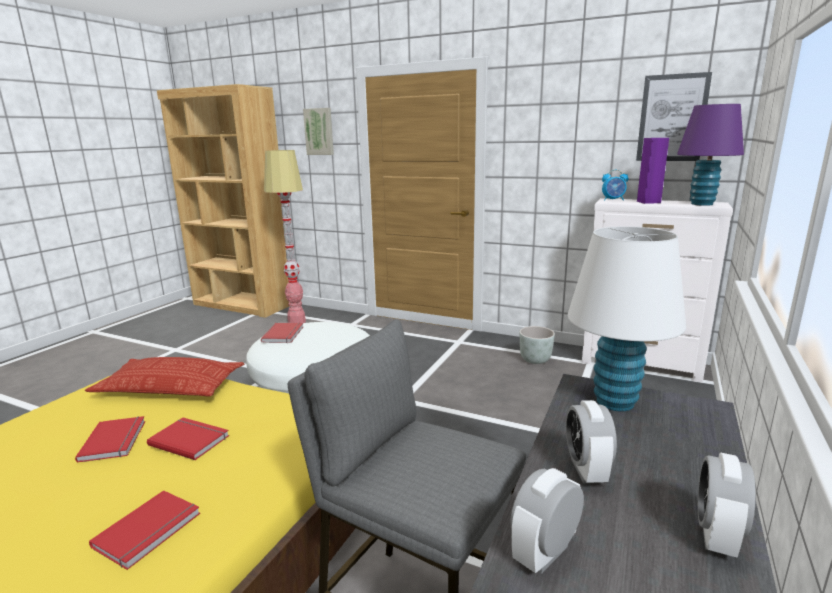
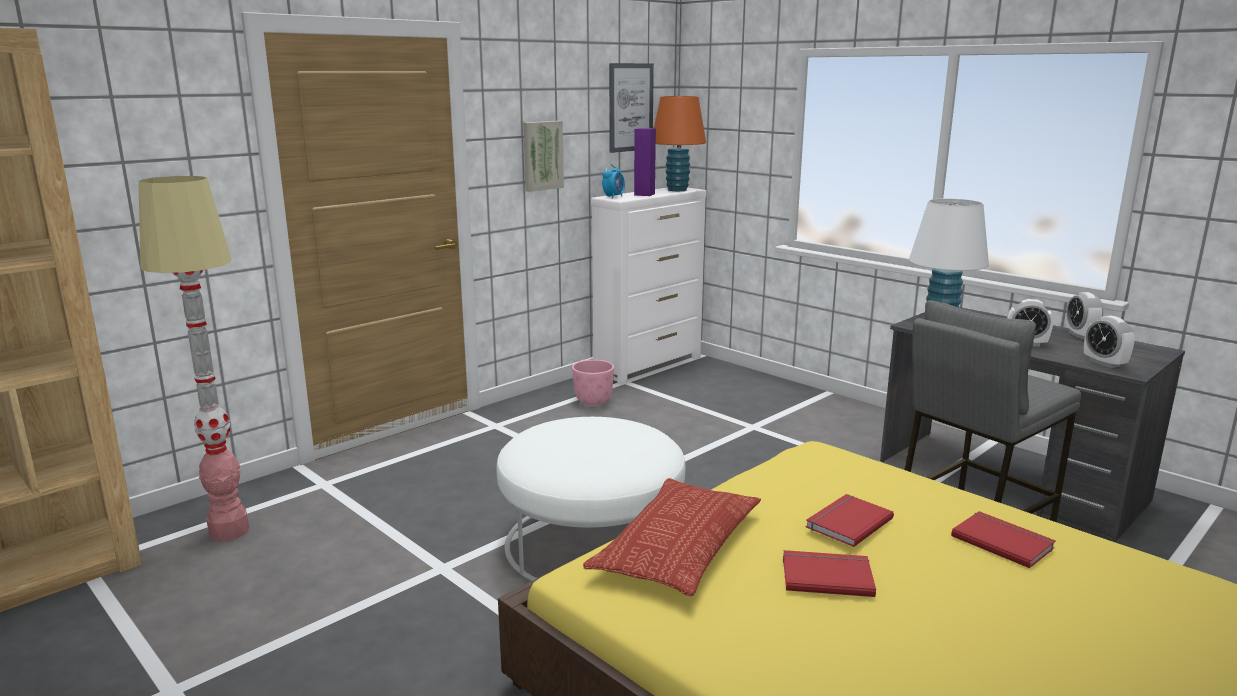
camera: 70 degrees left, 0 degrees up
(284, 334) = (560, 457): red book -> none
(319, 131) = (160, 134): picture -> picture (542, 155)
(535, 360) = (594, 401): grey planter -> pink planter
(702, 204) = (677, 190): purple table lamp -> orange table lamp
(716, 536) = (1080, 335): alarm clock -> alarm clock turned 45 degrees clockwise

